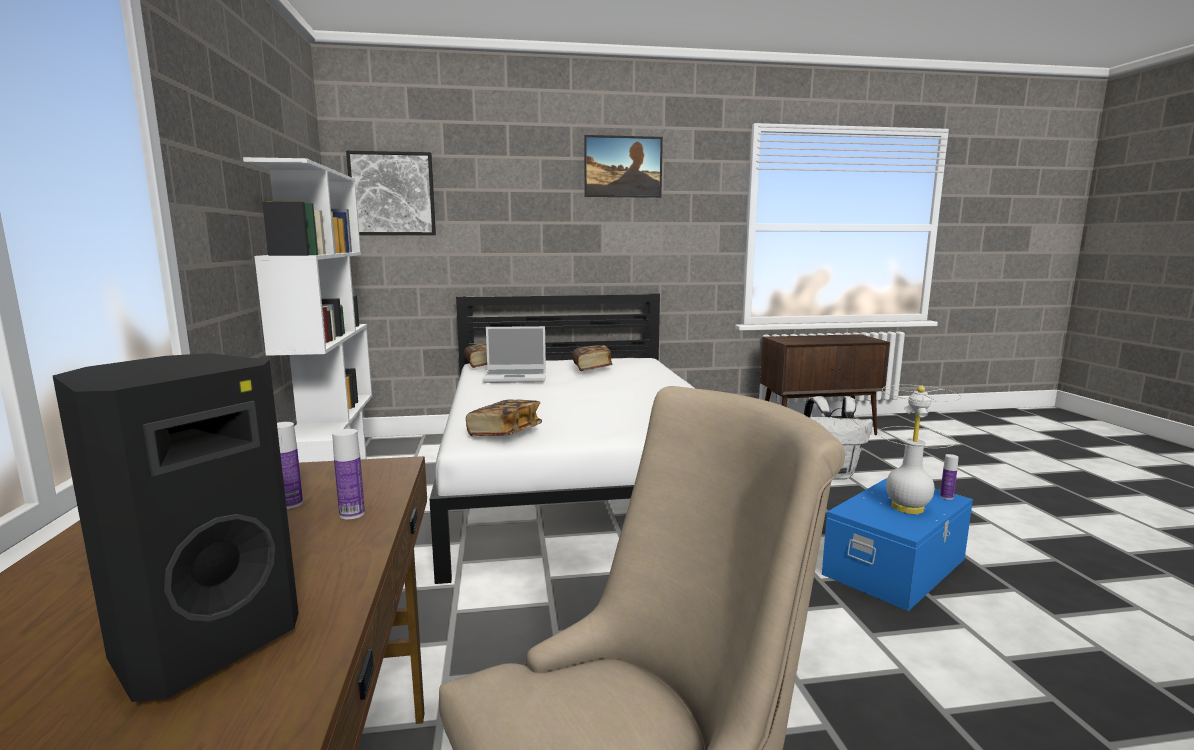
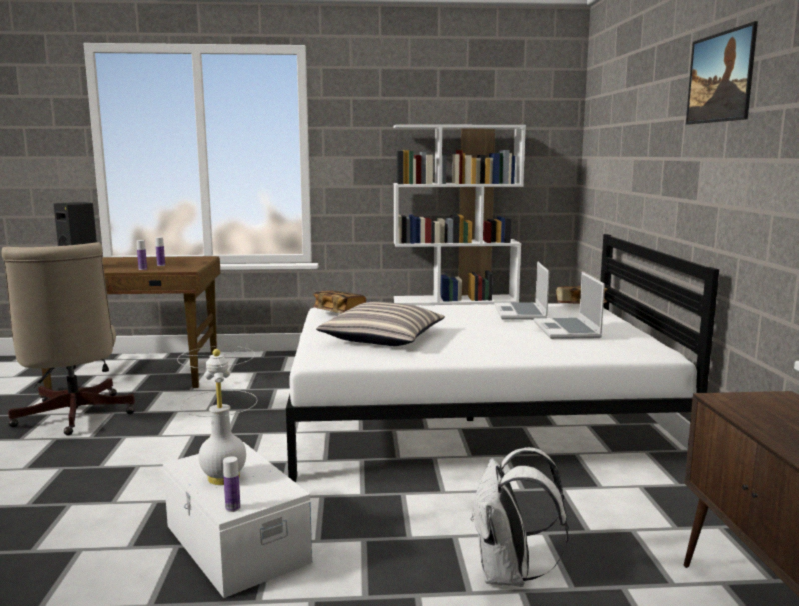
camera: 95 degrees right, 0 degrees up
(392, 194) = (601, 131): picture -> none
(592, 368) = (568, 330): book -> laptop
(628, 413) = (383, 338): none -> pillow
(897, 567) = (234, 544): blue storage box -> white storage box

